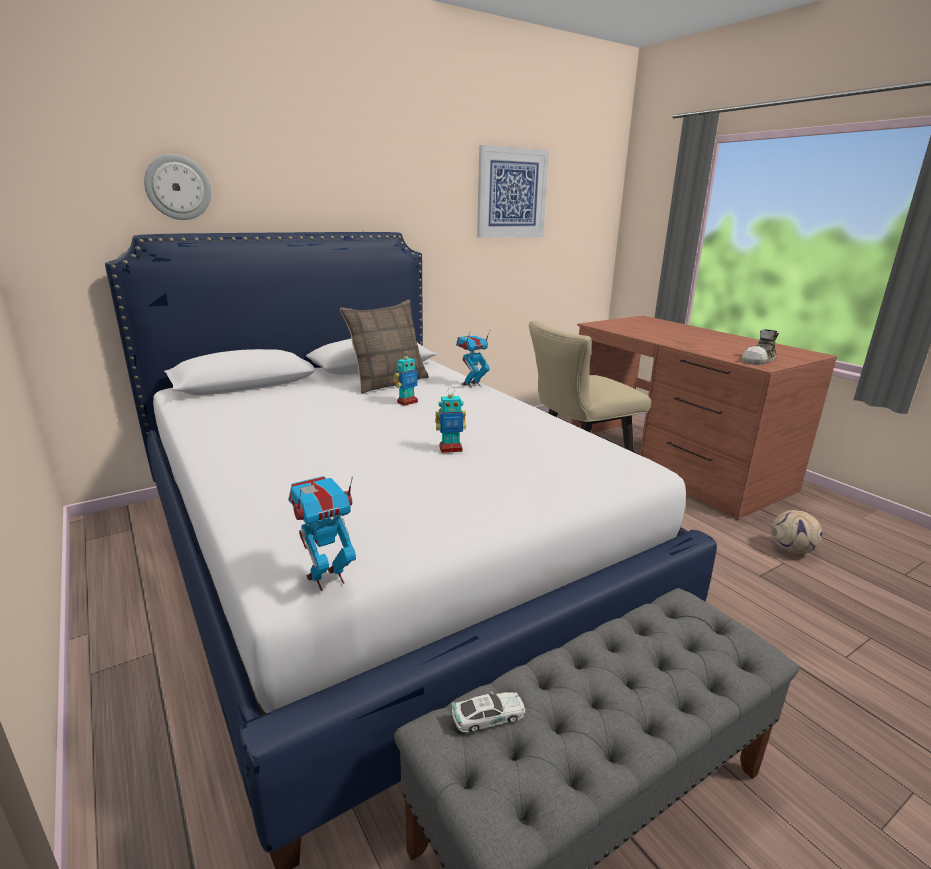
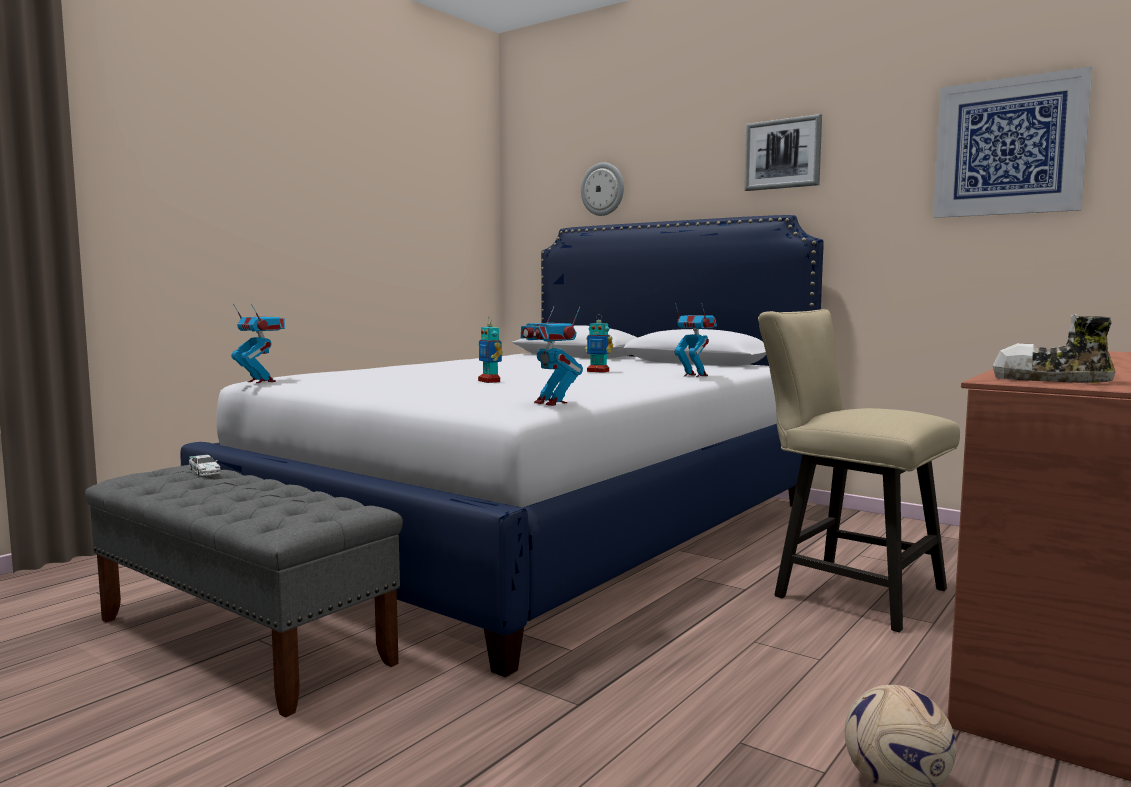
camera: 70 degrees right, 15 degrees down
(376, 176) = (783, 154): none -> picture
(388, 383) = (649, 366): pillow -> none
(619, 450) = (551, 403): none -> toy robot

